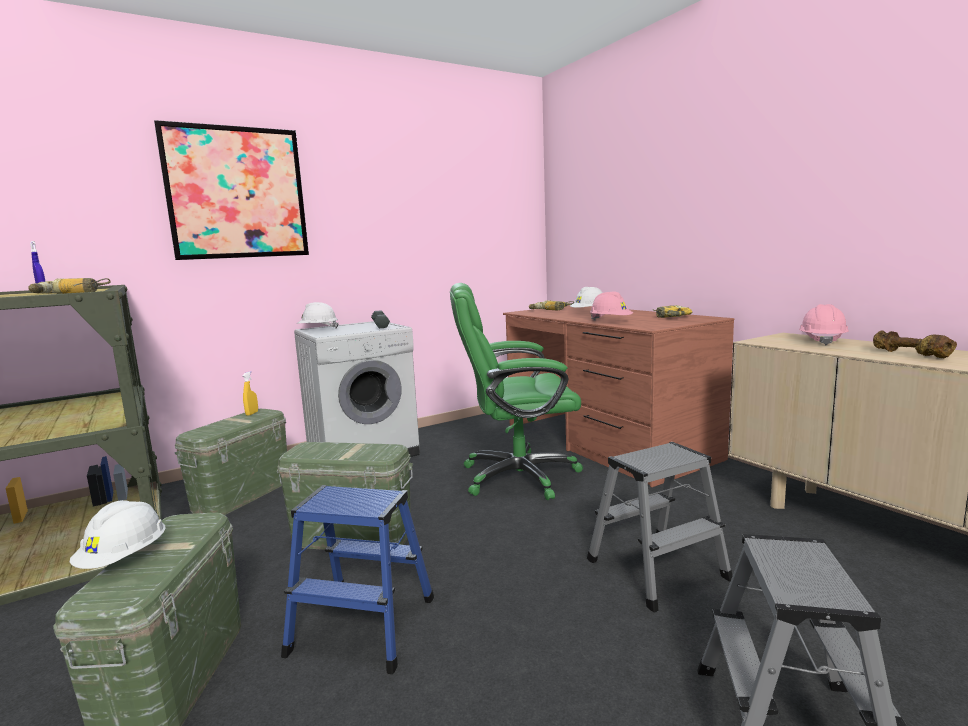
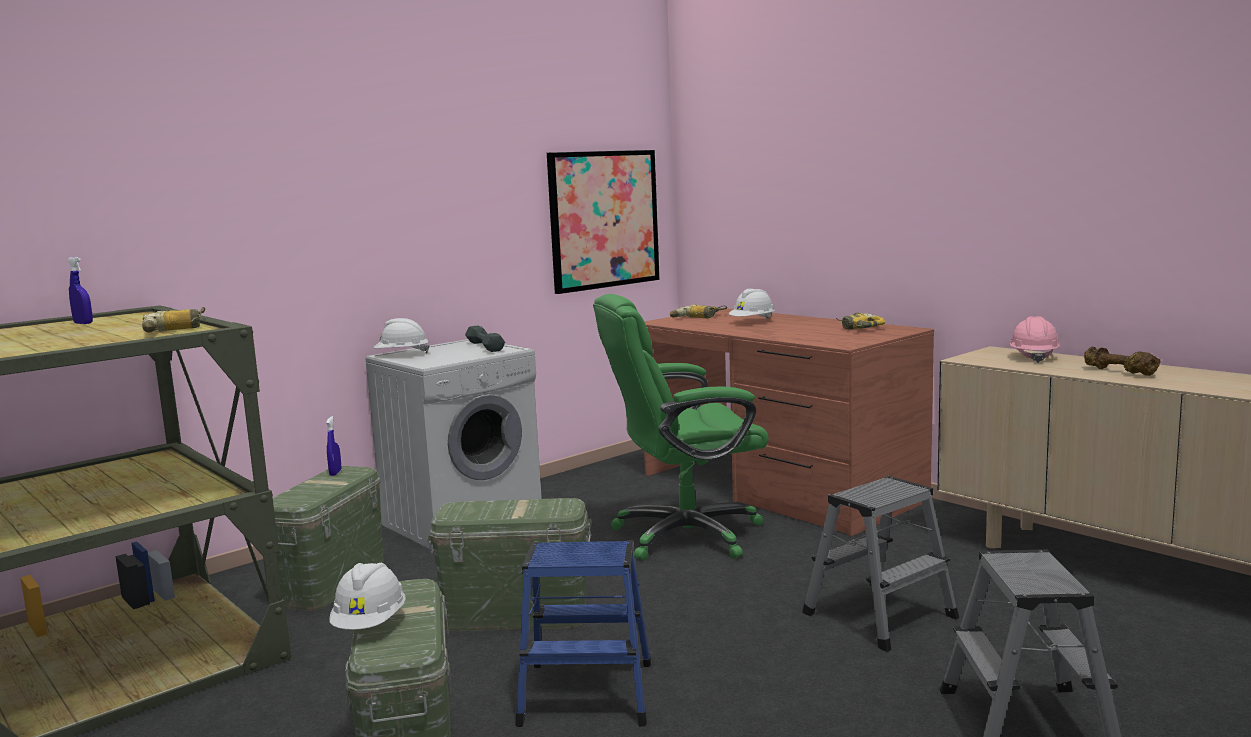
camera: 10 degrees left, 0 degrees up
(237, 193) = (295, 175): picture -> picture (604, 219)
(252, 413) = (335, 473): yellow spray bottle -> blue spray bottle
(610, 321) = (791, 336): pink hard hat -> none

